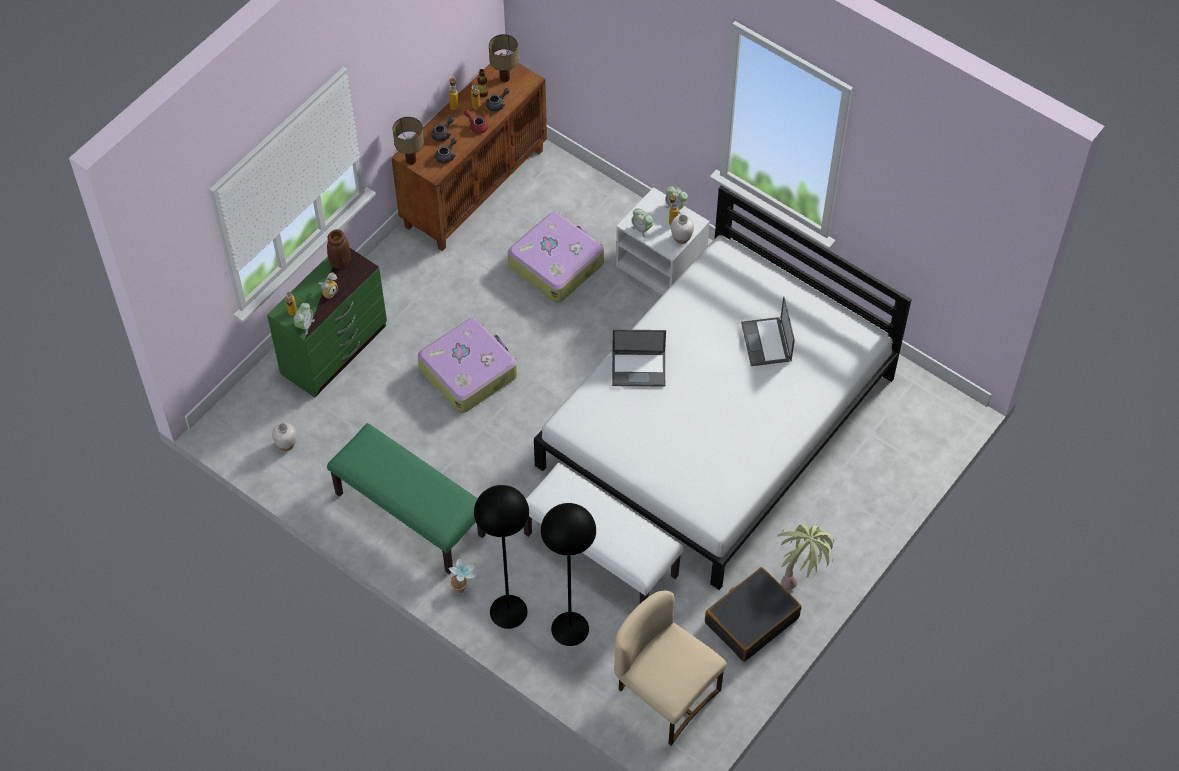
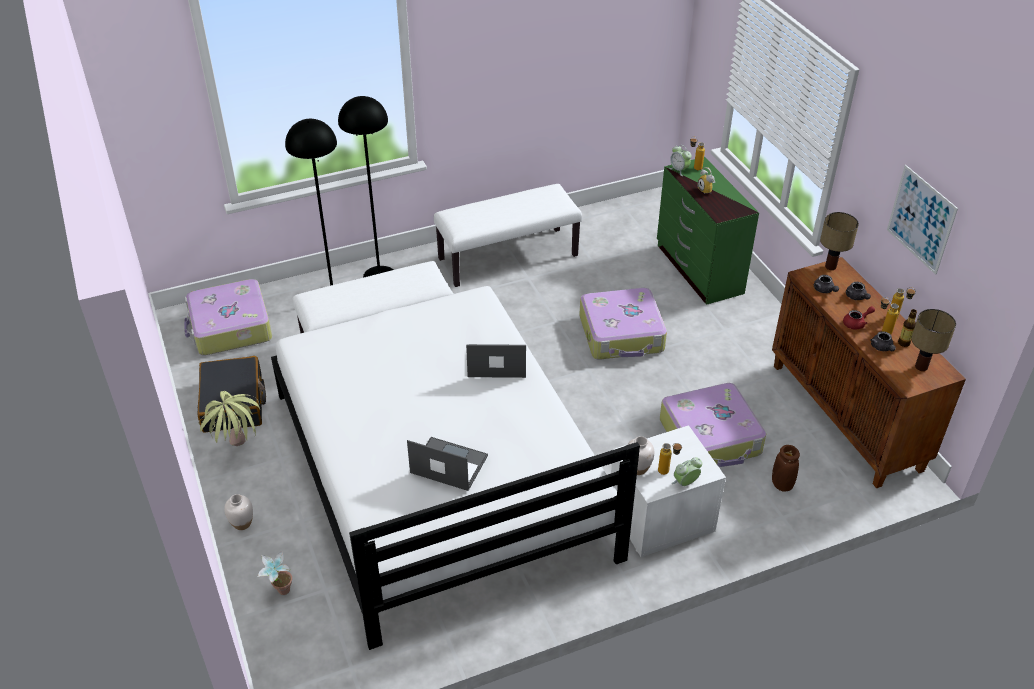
camera: 120 degrees right, 15 degrees down
(286, 445) = (622, 220): white vase -> white vase (242, 523)
(340, 262) = (736, 205): brown vase -> brown vase (782, 484)
(409, 515) = (508, 257): green bench -> white bench
(432, 48) = (921, 219): none -> picture
(463, 589) = (420, 261): potted plant -> potted plant (281, 593)
(639, 368) = (496, 362): laptop -> laptop turned 60 degrees clockwise
(641, 229) = (671, 442): alarm clock -> none
(665, 693) = (230, 327): beige chair -> suitcase

